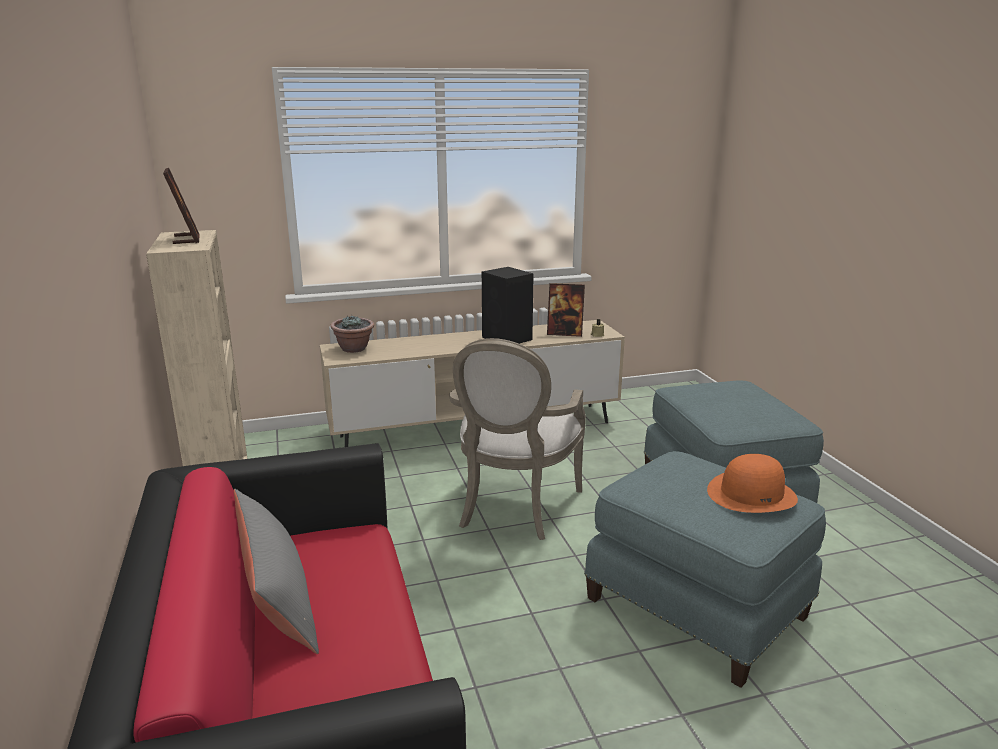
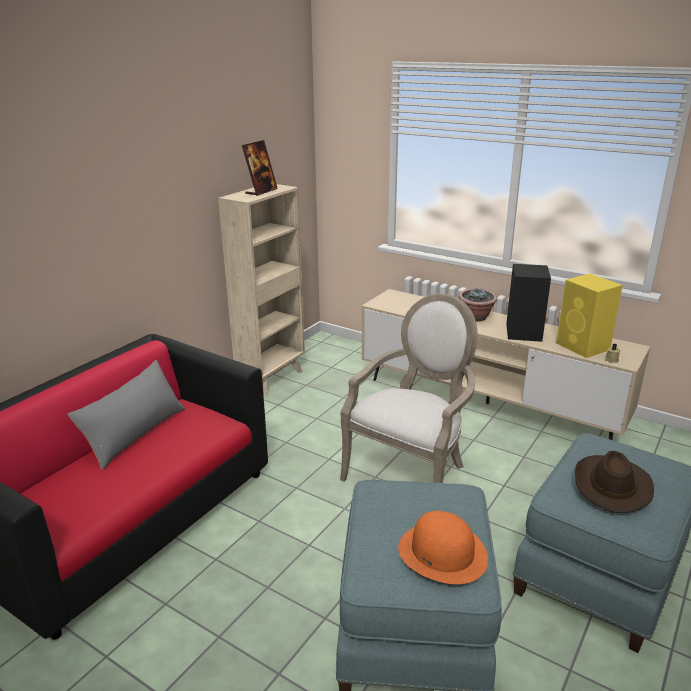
camera: 50 degrees right, 5 degrees up
(354, 349) = (401, 300): potted plant -> potted plant (476, 317)
(512, 509) = (412, 474): armchair -> armchair turned 150 degrees clockwise
(565, 333) = (583, 347): picture frame -> yellow speaker
(738, 406) = (611, 485): none -> brown hat

